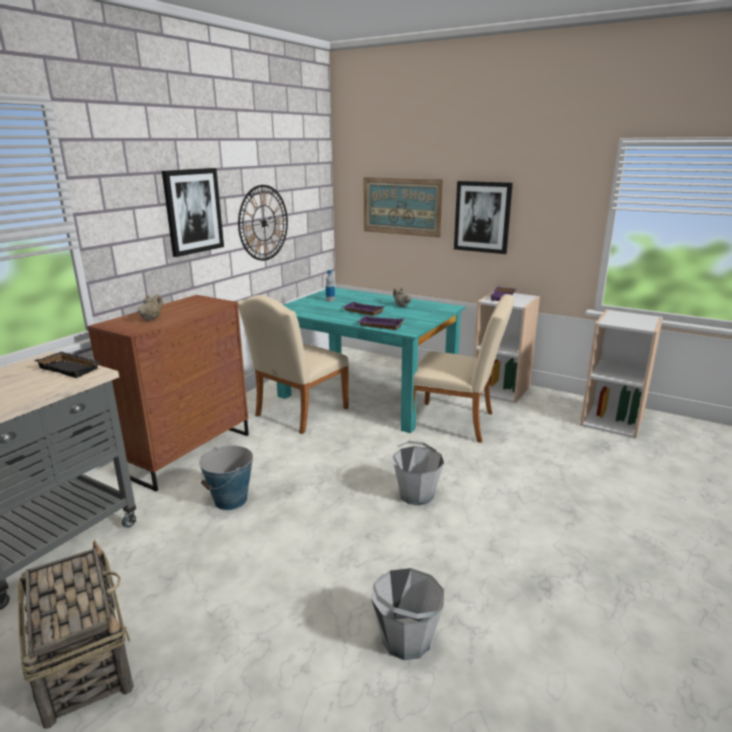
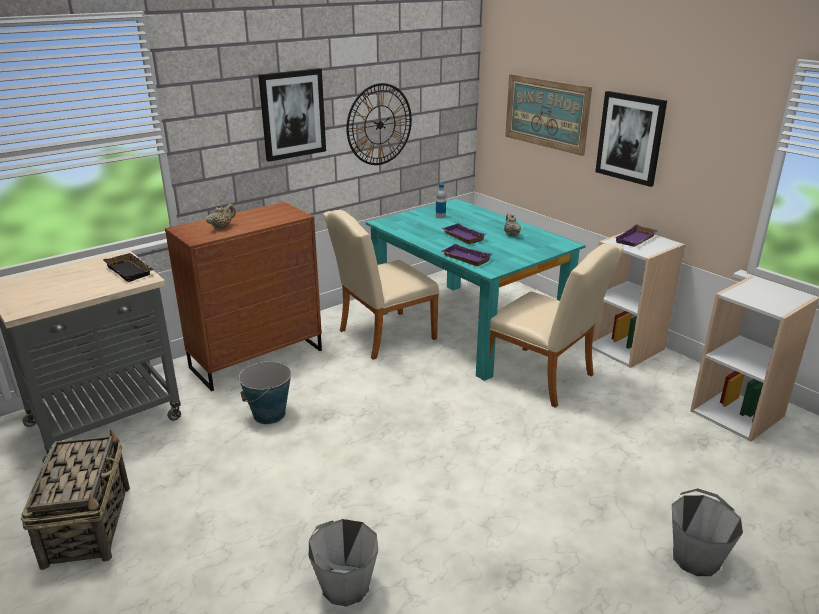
camera: 20 degrees right, 5 degrees up
(416, 494) = (446, 449): grey bucket -> grey bucket (695, 558)

